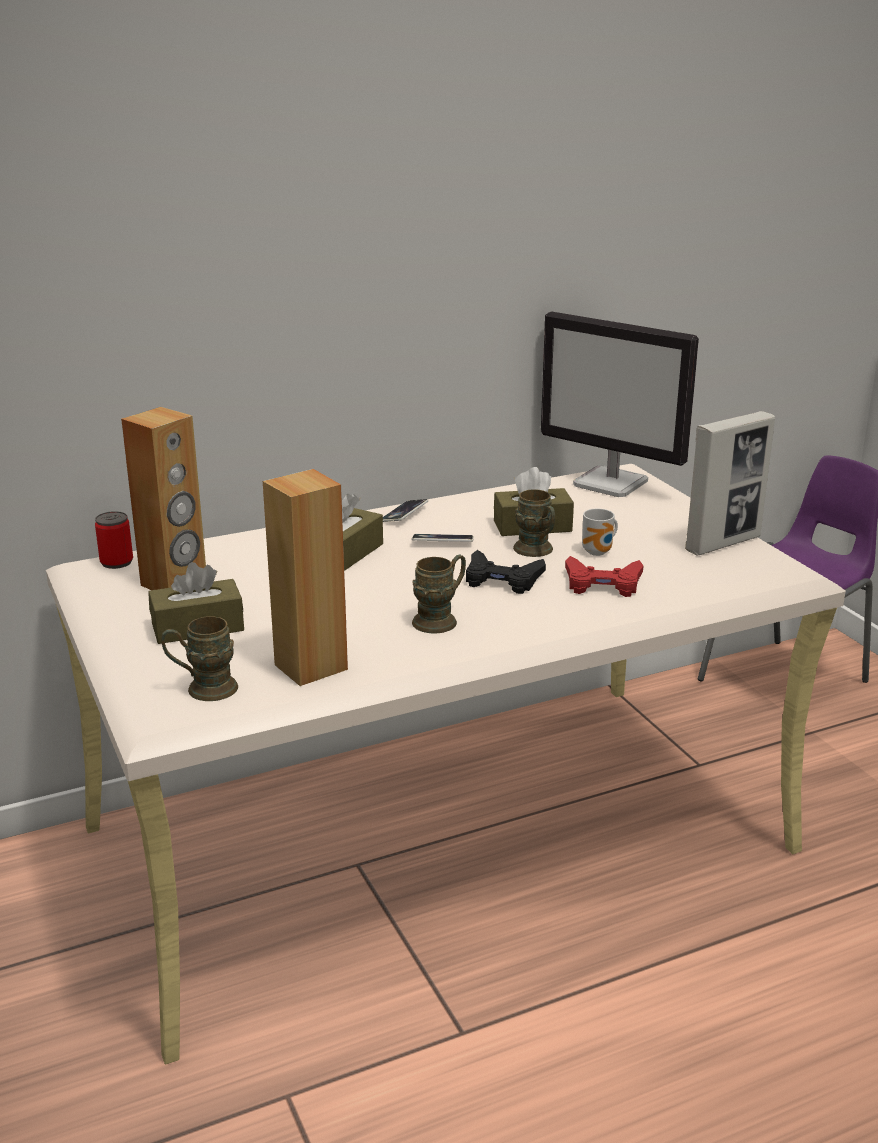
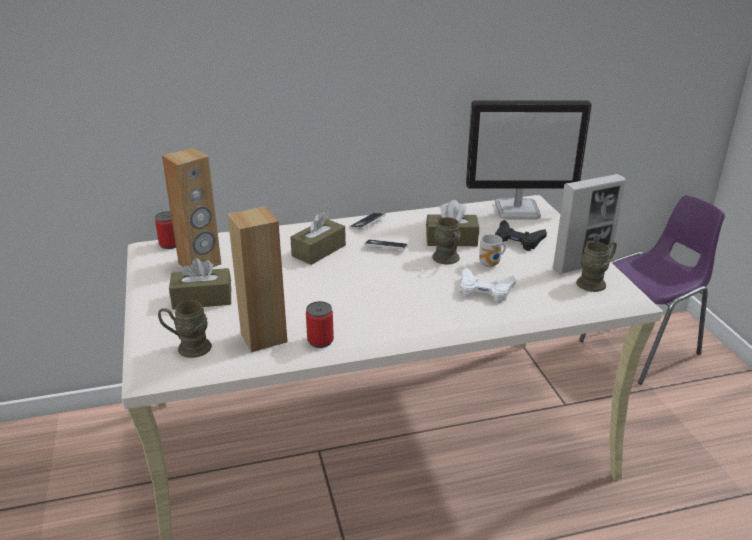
camera: 10 degrees right, 5 degrees up
(395, 663) = (320, 341): none -> can
(441, 619) = (363, 308): brown mug -> brown mug (595, 282)
(502, 579) = (416, 280): black game controller -> black game controller (517, 240)
(603, 583) = (485, 290): red game controller -> white game controller
(612, 483) = (518, 210): monitor -> monitor turned 45 degrees counterclockwise

